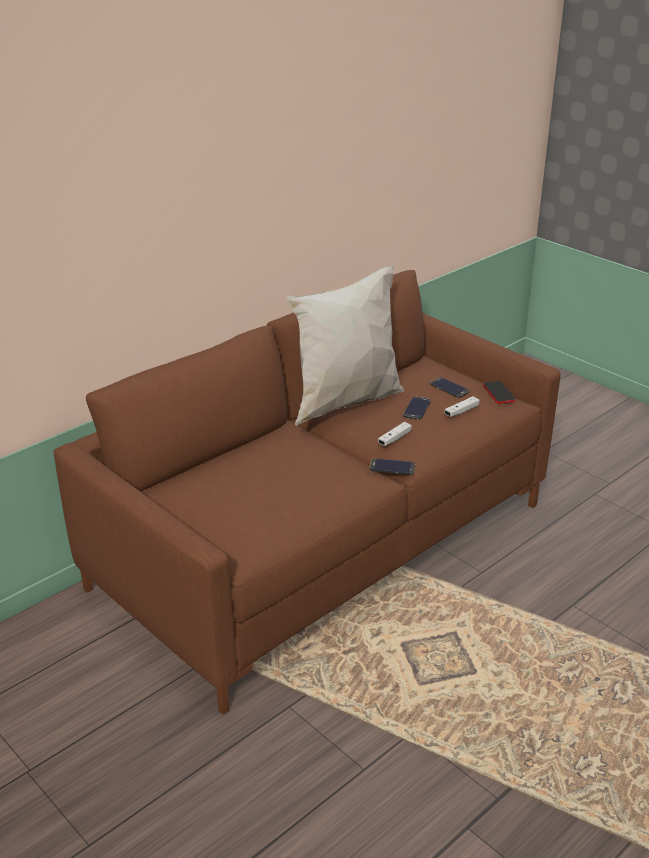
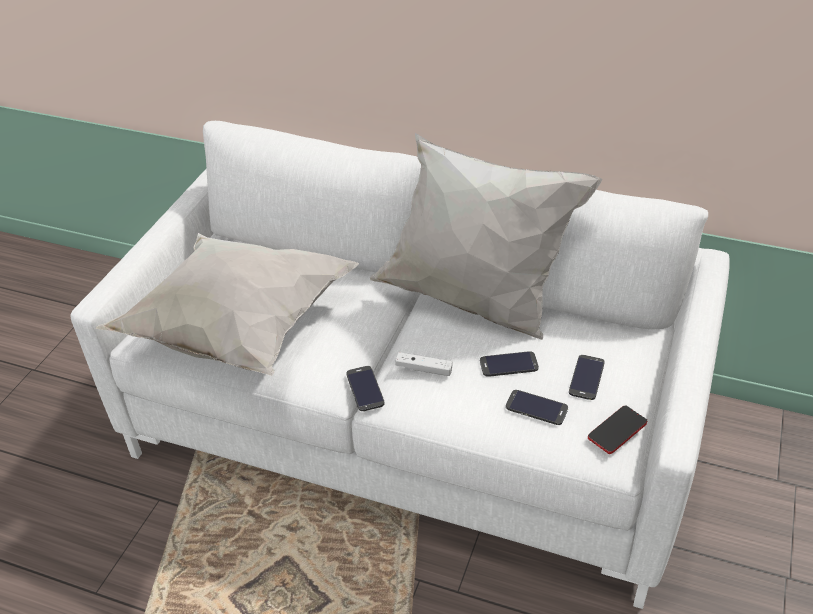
camera: 65 degrees right, 10 degrees up
(281, 506) = (237, 331): none -> white pillow
(323, 545) = (412, 427): brown sofa -> white sofa
(461, 411) = (536, 408): white game controller -> phone

